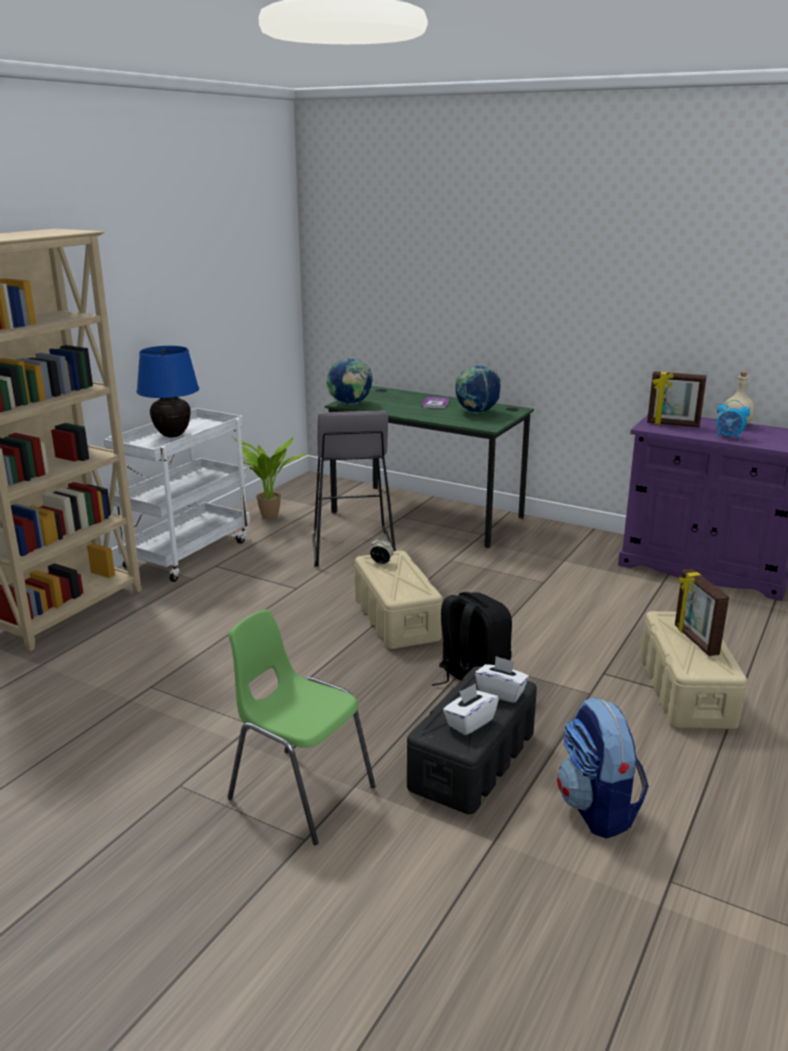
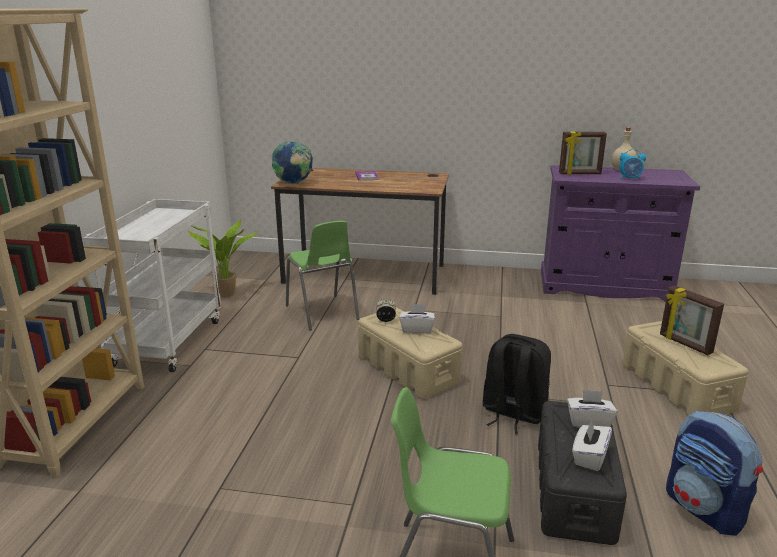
camera: 20 degrees left, 0 degrees up
(172, 435) = (147, 226): blue table lamp -> none
(352, 549) = (322, 313): grey stool -> green chair
(405, 576) = (417, 329): none -> white tissue box
(427, 515) = (365, 274): green desk -> brown desk
(476, 412) = (408, 180): globe -> none

